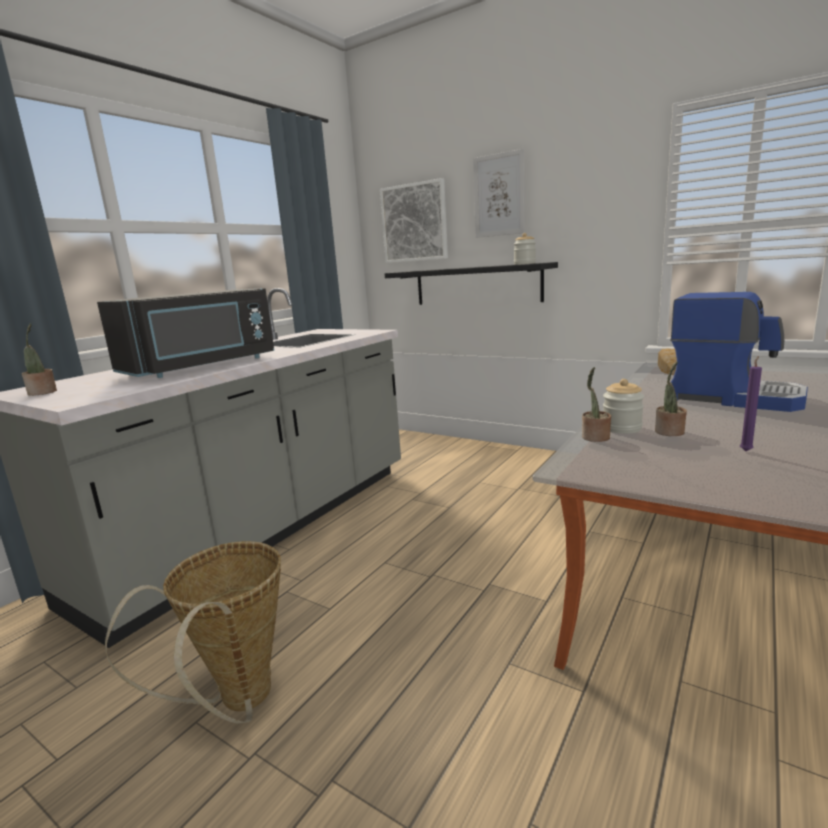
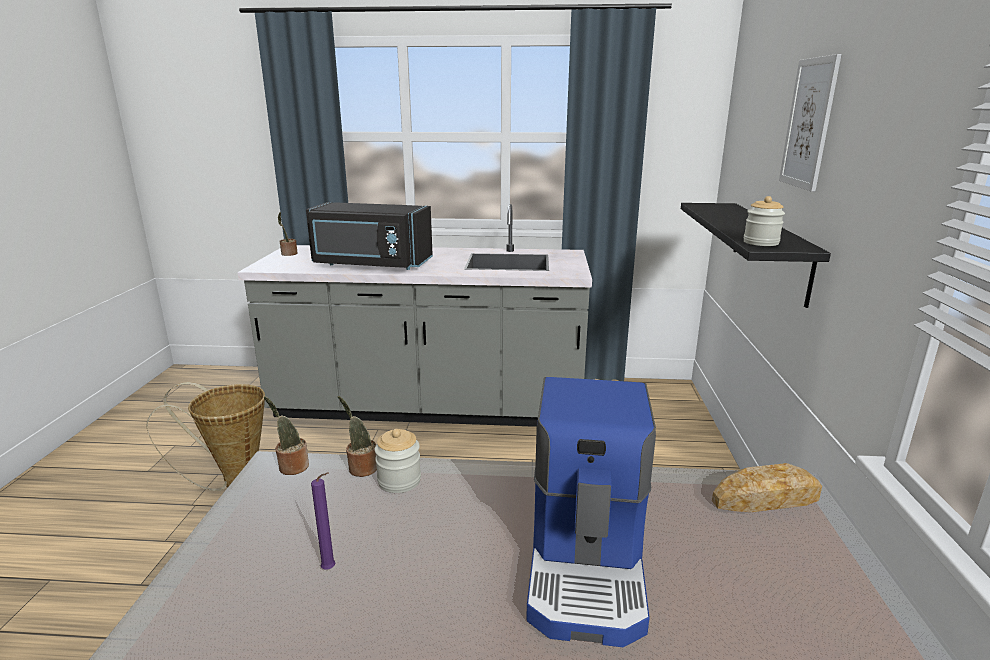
camera: 60 degrees right, 5 degrees up
(414, 223) = (750, 141): picture -> none
(669, 432) = (390, 513): potted plant -> potted plant (291, 467)

